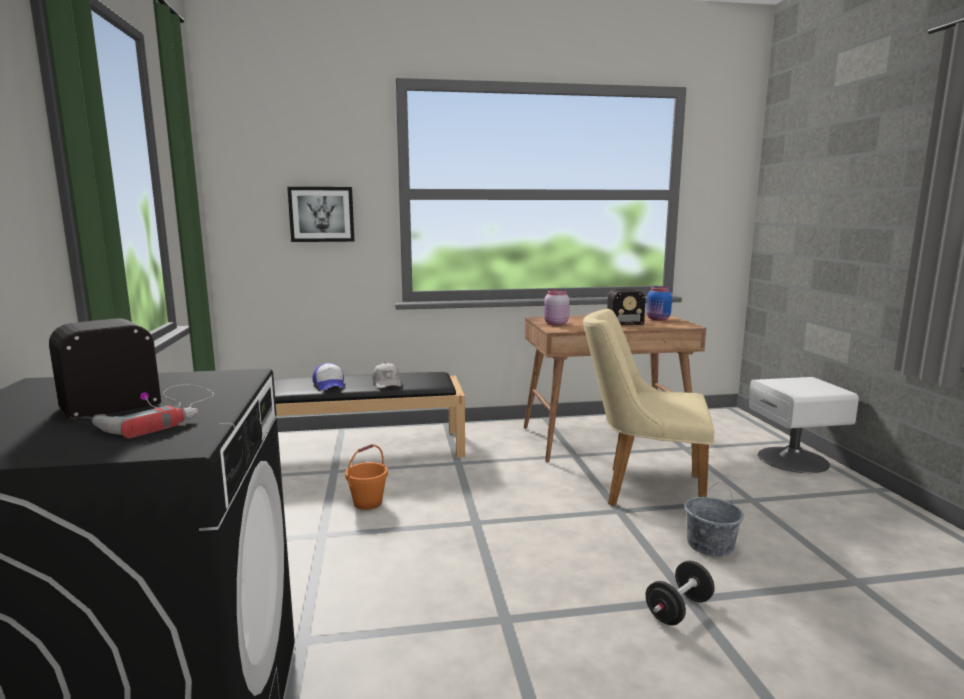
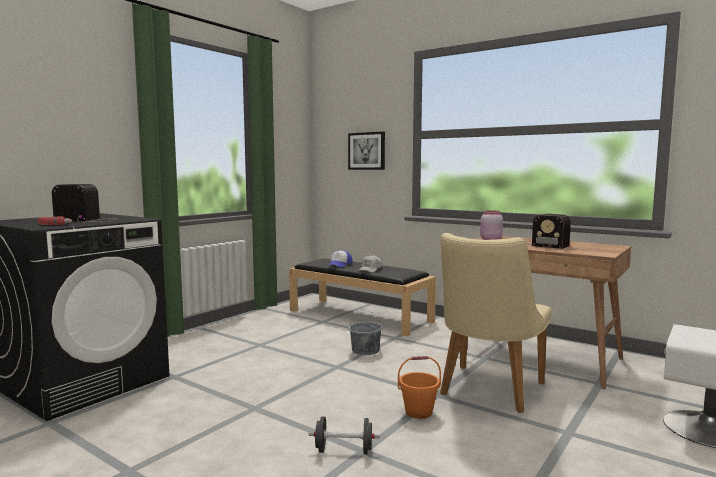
camera: 45 degrees right, 5 degrees down
(368, 503) = (306, 339): orange bucket -> orange bucket (418, 412)
(643, 489) = (487, 391): beige chair -> beige chair turned 120 degrees counterclockwise
(658, 319) = (598, 248): blue jar -> none
(710, 545) = (453, 437): grey bucket -> grey bucket (365, 351)

